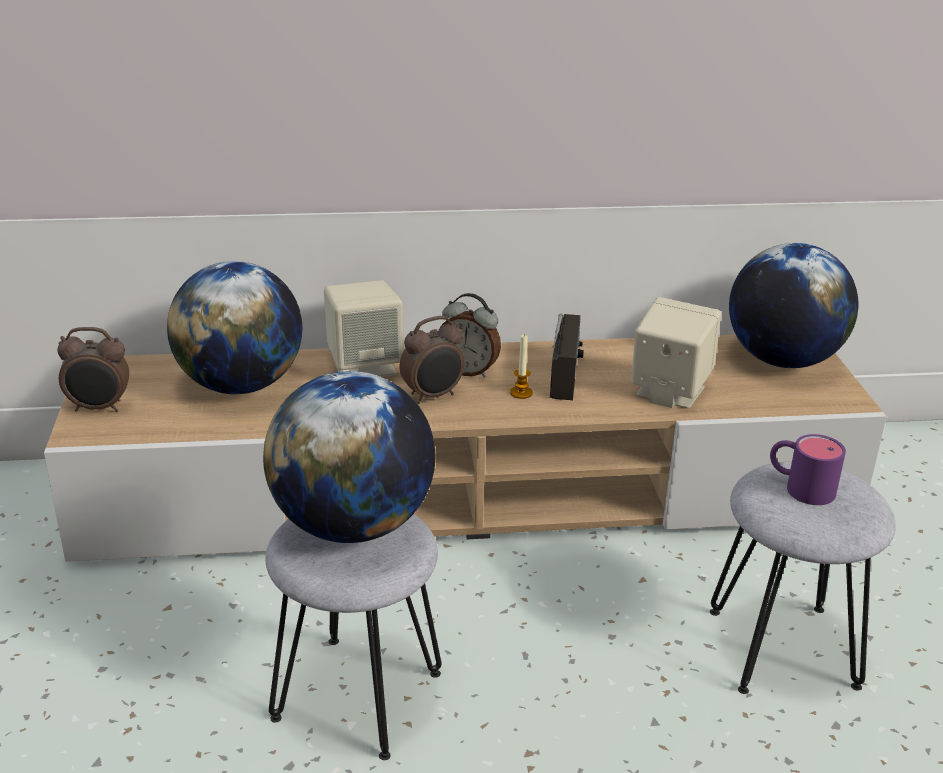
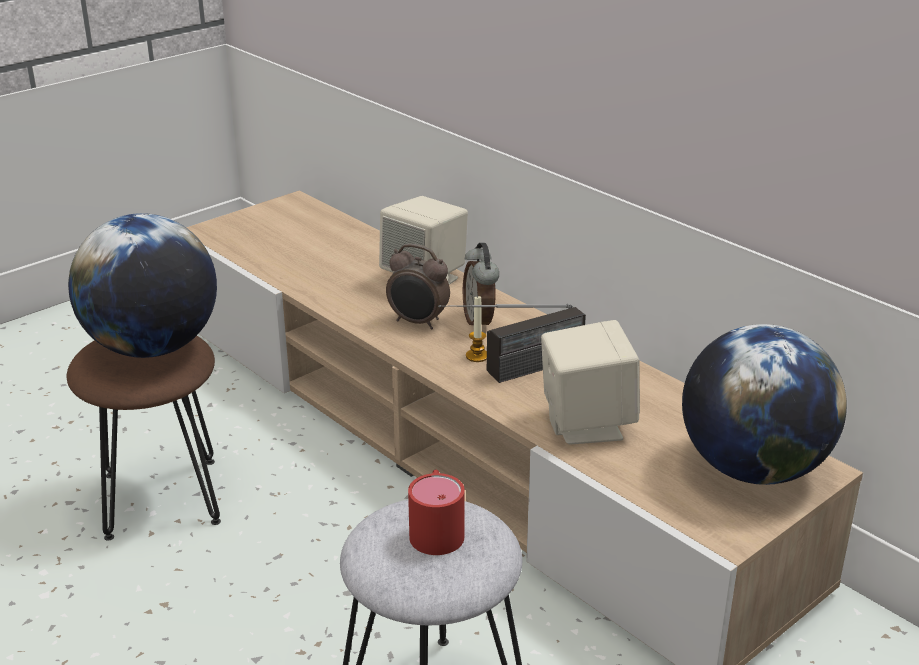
camera: 55 degrees right, 0 degrees up
(99, 408) = (242, 223): alarm clock -> none
(240, 385) = (333, 251): globe -> none
(358, 694) = (163, 498): grey stool -> brown stool
(800, 487) = (436, 528): purple mug -> red mug

